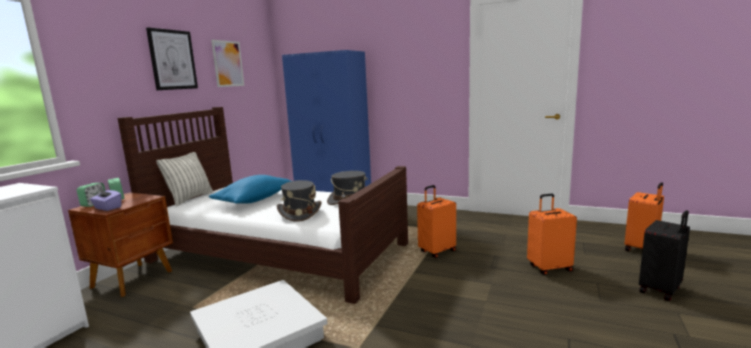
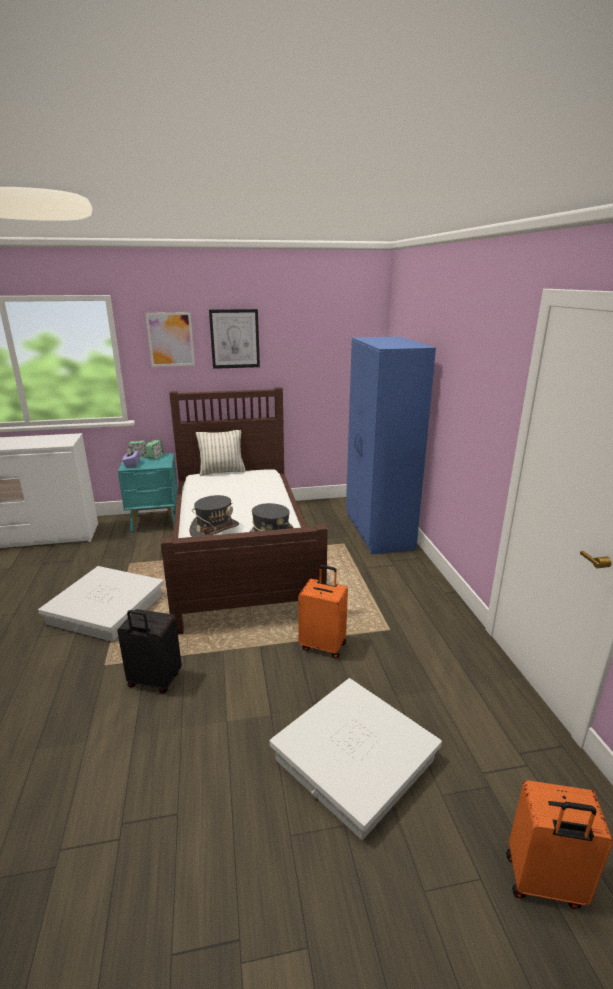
camera: 55 degrees right, 10 degrees up
(134, 279) = (156, 521): brown nightstand -> turquoise nightstand
(228, 63) = (307, 340): picture -> picture (170, 339)
(254, 200) = (235, 496): blue pillow -> none
(549, 268) = (355, 760): orange suitcase -> white storage box
(661, 290) = (376, 920): black suitcase -> black suitcase (154, 681)

